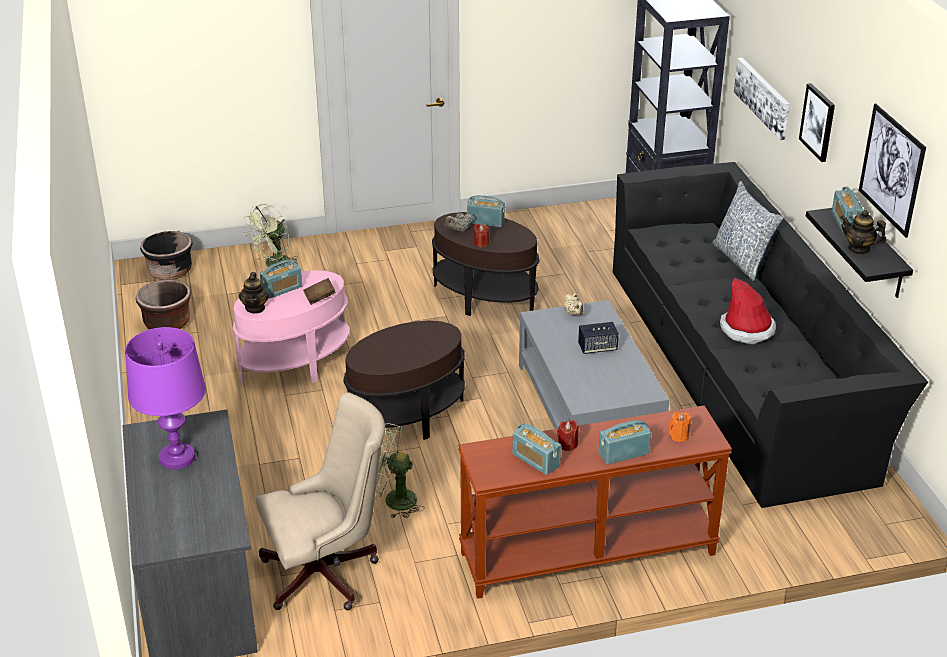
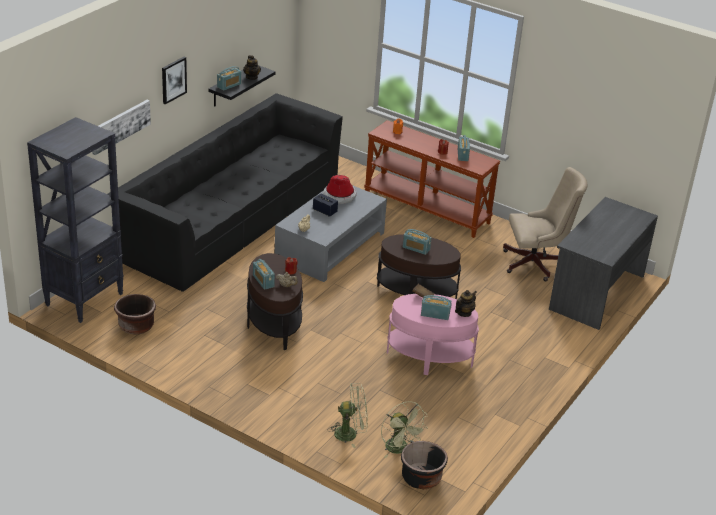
camera: 135 degrees left, 0 degrees up
(167, 323) = (468, 436): brown planter -> brown planter (136, 326)
(177, 457) = (601, 239): purple table lamp -> none
(327, 573) = (537, 264): beige office chair -> beige office chair turned 150 degrees clockwise
(393, 500) = (473, 270): green fan -> green fan (400, 449)
(623, 453) = (427, 139): radio -> radio (416, 248)
(742, 260) = (180, 197): pillow -> none
(747, 329) = (256, 171): hat -> hat (339, 196)
(891, 169) = (230, 38): picture -> none

